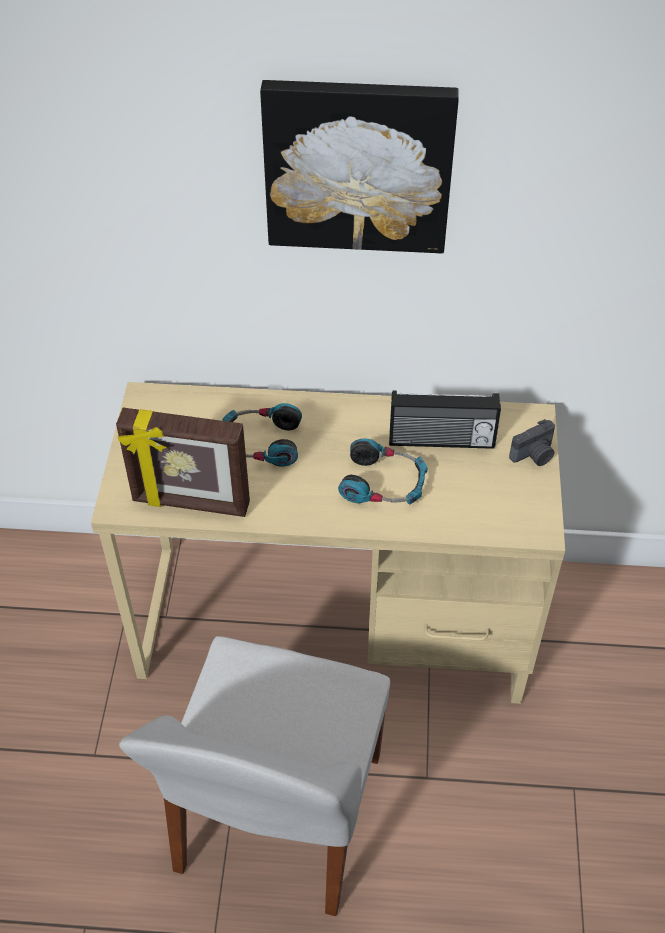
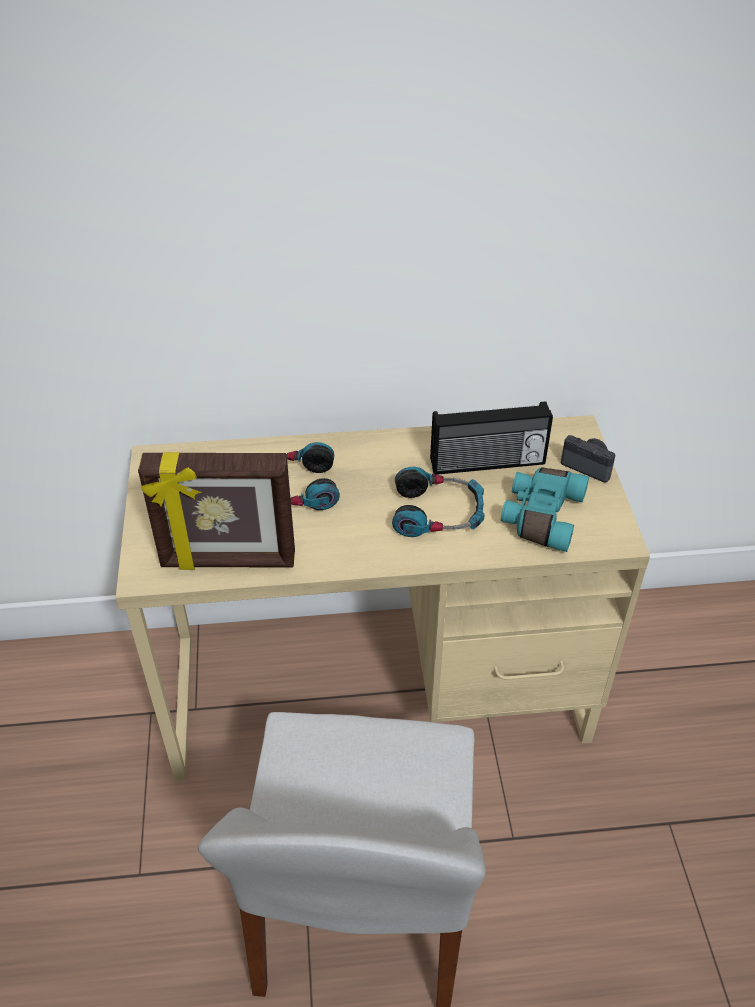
camera: 10 degrees left, 5 degrees down
(358, 165) = (381, 151): picture -> none
(476, 499) = (540, 516): none -> turquoise binoculars
(534, 455) = (588, 466): camera -> camera turned 105 degrees counterclockwise

